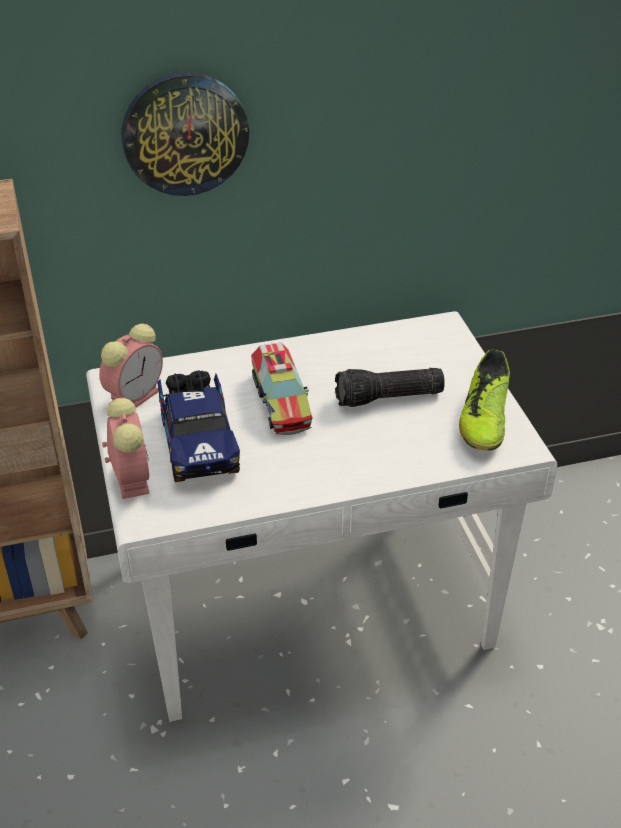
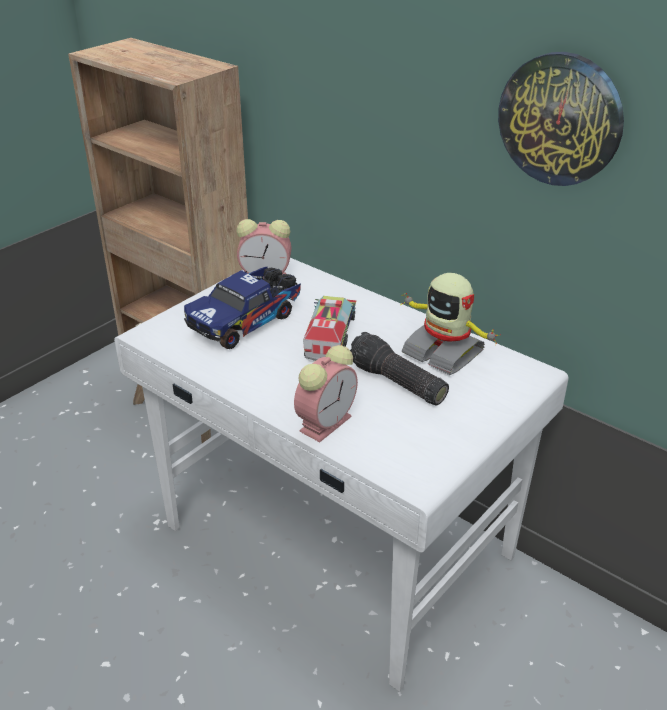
camera: 55 degrees right, 5 degrees down
(130, 477) = (183, 311): alarm clock -> alarm clock (326, 422)
(185, 134) = (359, 77): wall clock -> wall clock (560, 119)
(281, 401) = (331, 335): toy truck -> toy truck turned 150 degrees clockwise
(371, 353) = (444, 352): none -> toy robot
(484, 419) = (431, 444): shoe -> none

